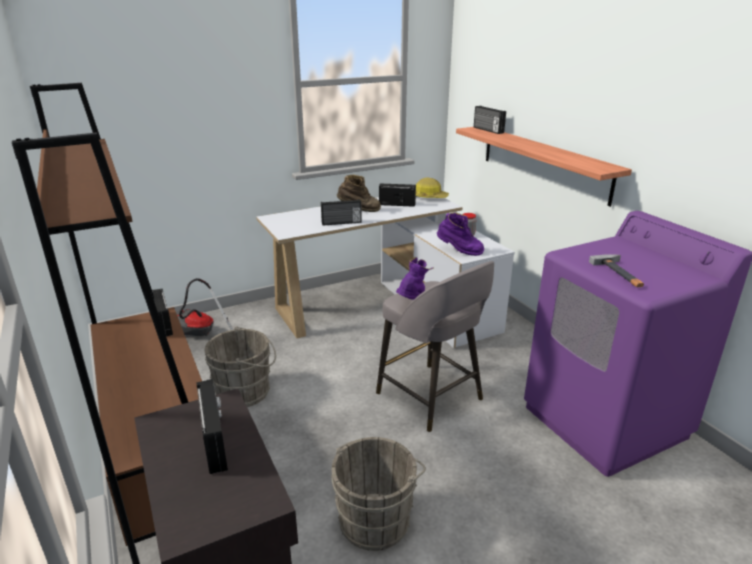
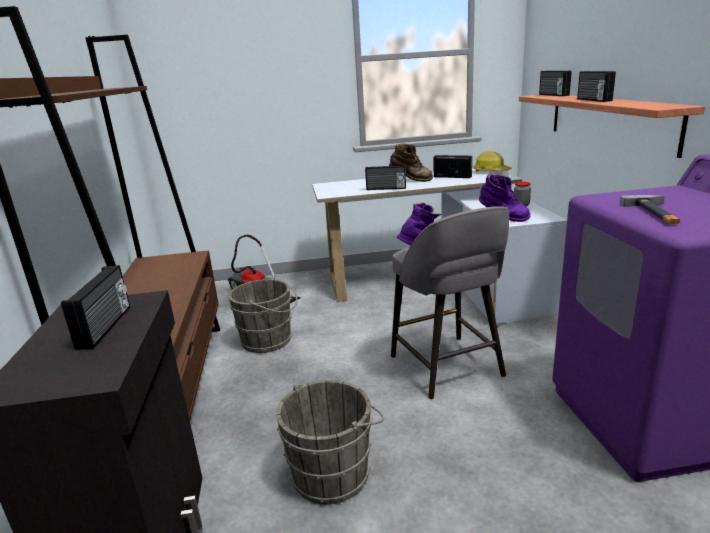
camera: 20 degrees right, 5 degrees down
(163, 324) = (190, 261): radio -> radio (593, 100)

